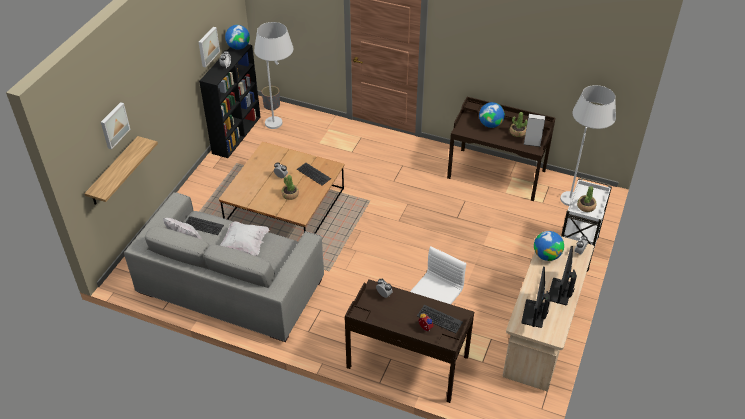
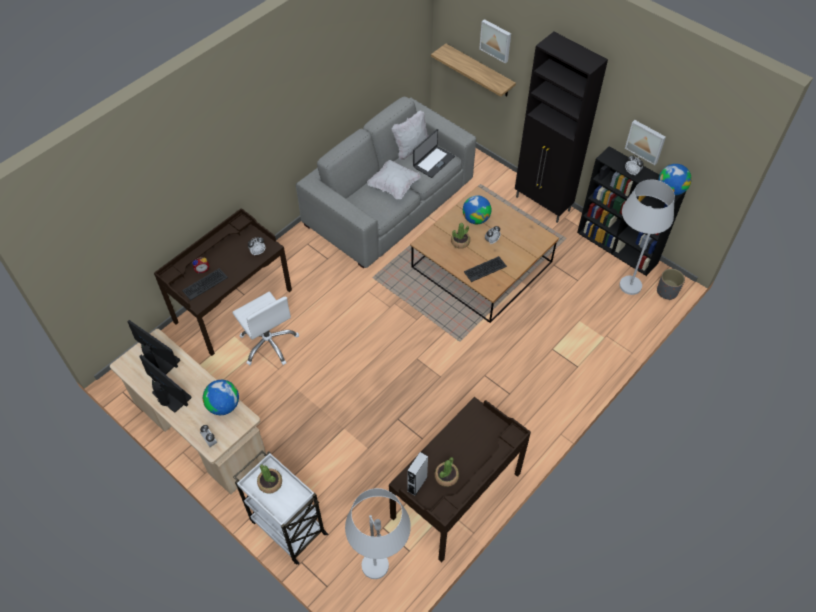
camera: 110 degrees right, 10 degrees up
(201, 183) = (543, 204): none -> black cabinet
(203, 226) = (433, 161): keyboard -> laptop
(490, 124) = (474, 449): globe -> globe (476, 219)

